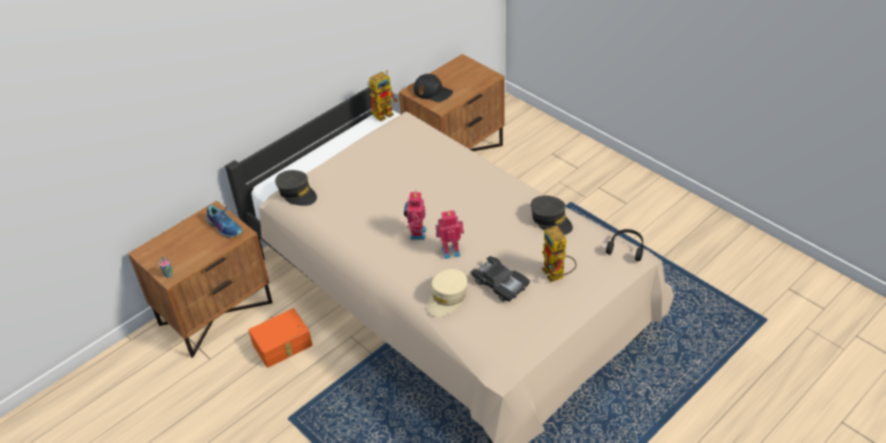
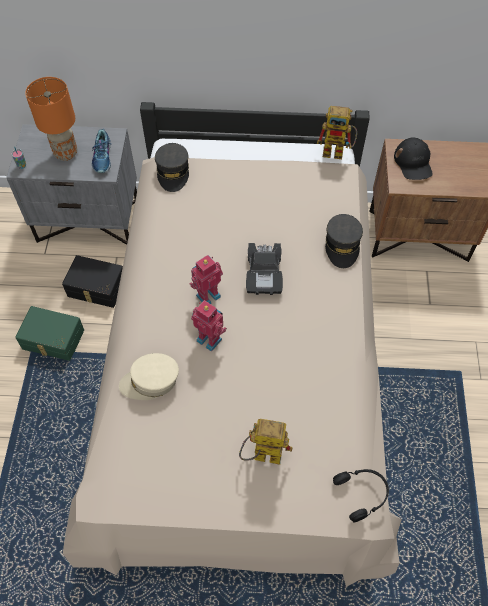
camera: 45 degrees right, 15 degrees up
(192, 245) = (65, 154): none -> orange table lamp
(215, 312) = (89, 220): brown nightstand -> grey nightstand
(283, 345) = (96, 288): orange storage box -> black storage box
(295, 399) = (53, 340): none -> green storage box
(500, 284) = (206, 412): black toy car -> black toy car (264, 273)
(551, 220) = (332, 393): grey cap -> grey cap (342, 245)
(557, 276) = (261, 456): toy robot -> toy robot turned 75 degrees clockwise

